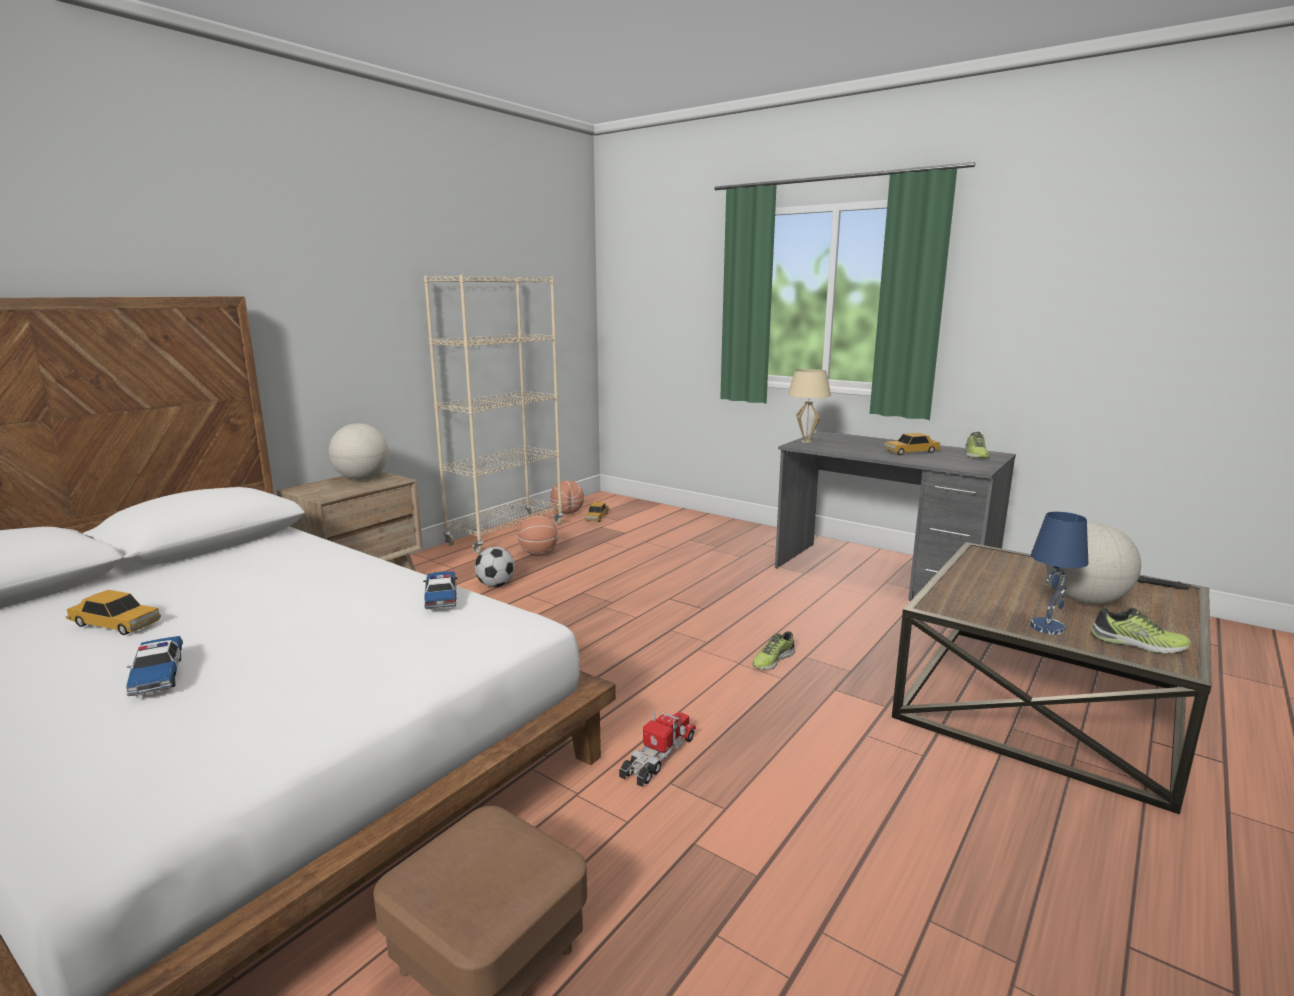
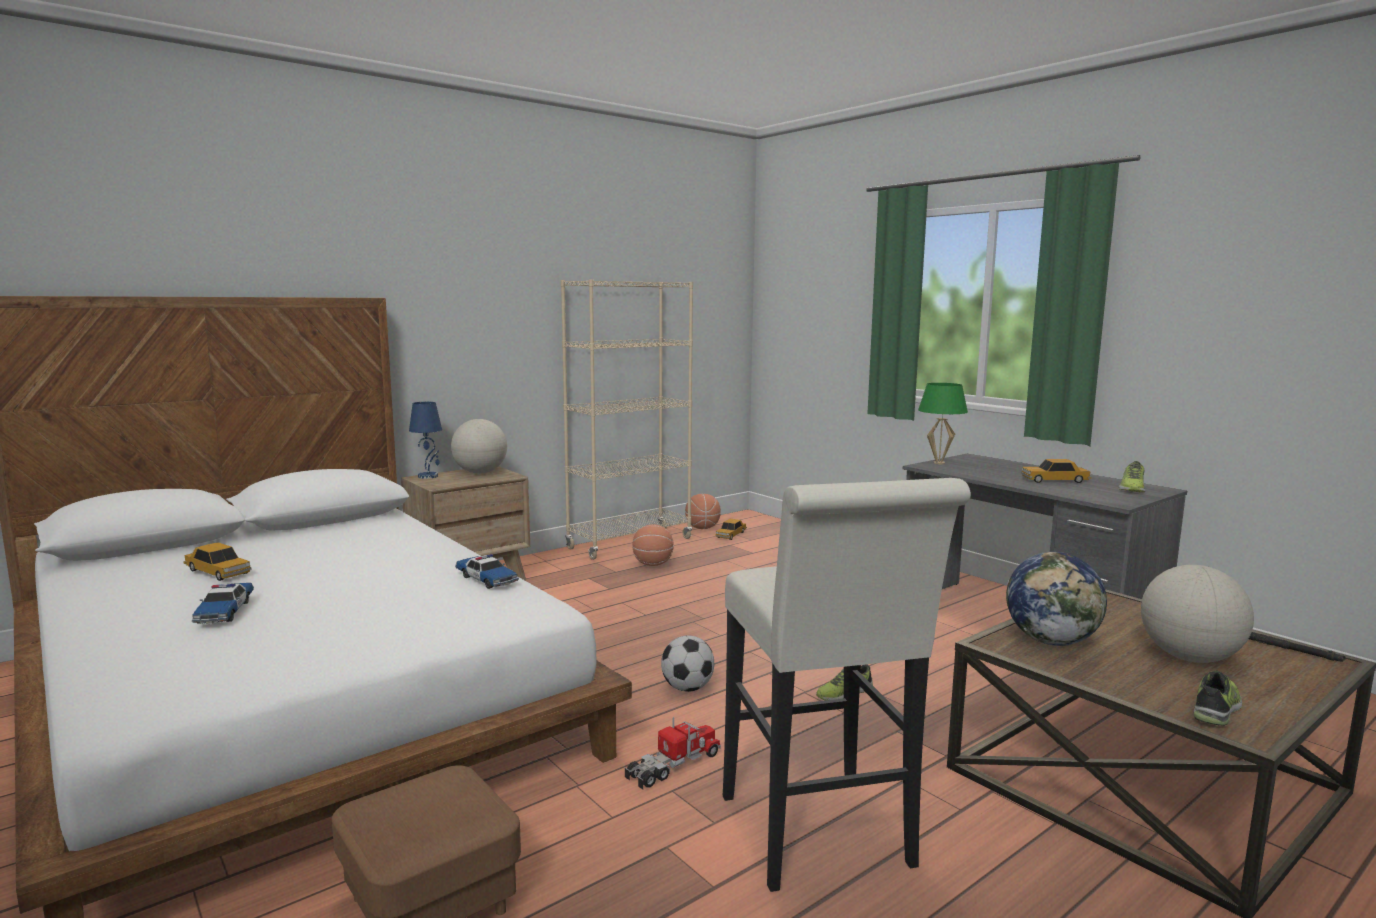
camera: 15 degrees right, 5 degrees down
(441, 597) = (486, 579): toy car -> toy car turned 135 degrees clockwise
(496, 585) = (596, 590): football -> football (687, 688)
(806, 442) = (939, 463): beige table lamp -> green table lamp
(826, 807) = (820, 839): none -> white stool
(976, 598) = (1052, 641): none -> globe
(1047, 627) = (1115, 679): blue table lamp -> blue table lamp (428, 476)
(1138, 644) = (1216, 708): shoe -> shoe turned 90 degrees counterclockwise

